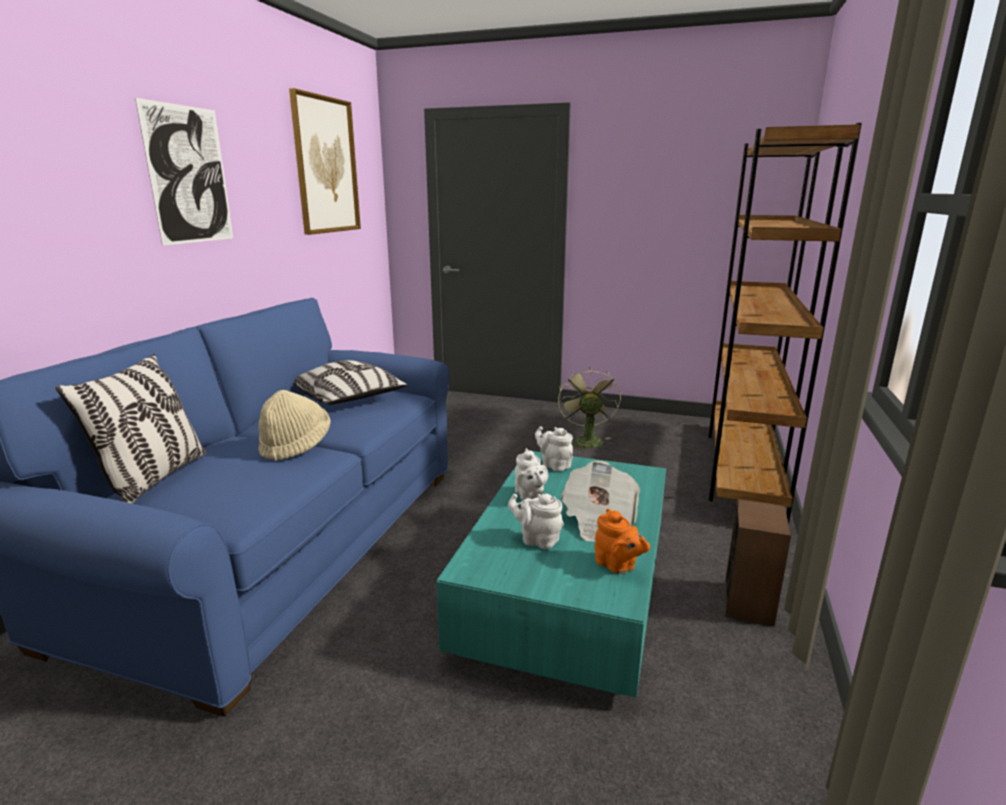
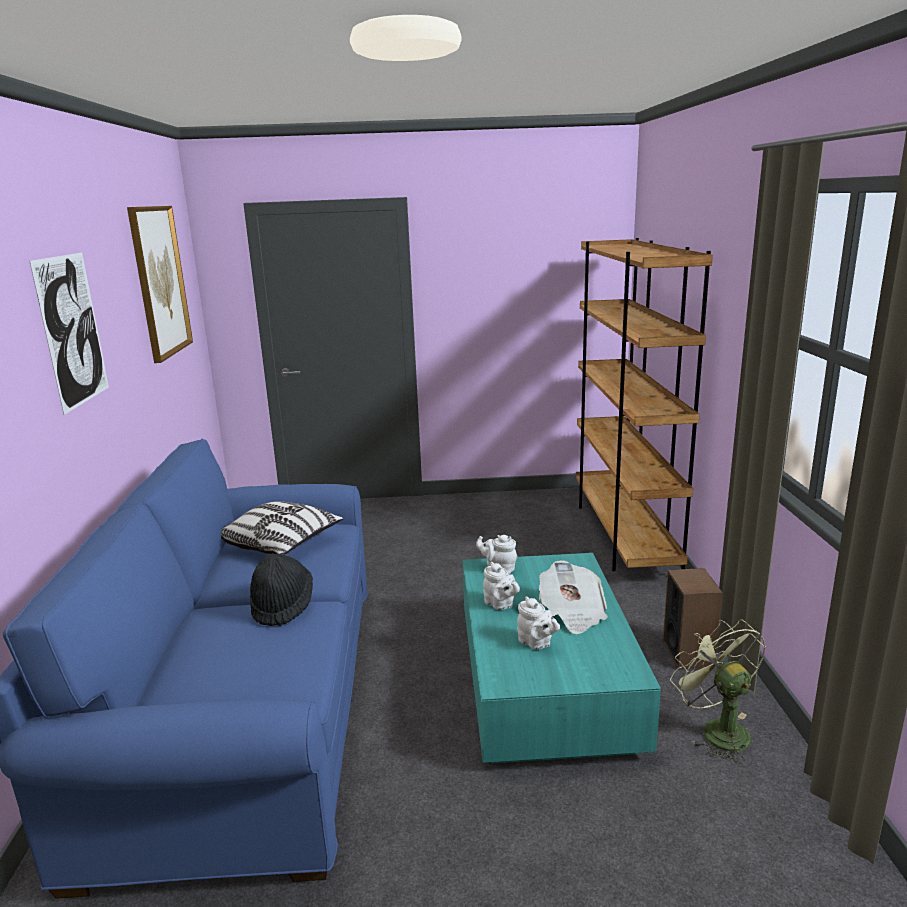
camera: 20 degrees left, 0 degrees up
(154, 479) = (173, 674): pillow -> none
(296, 445) = (282, 606): beige hat -> black hat
(537, 540) = (536, 643): white teapot -> white teapot turned 135 degrees counterclockwise
(586, 440) = (473, 532): green fan -> green fan (716, 729)
(617, 566) = (613, 649): orange teapot -> none

